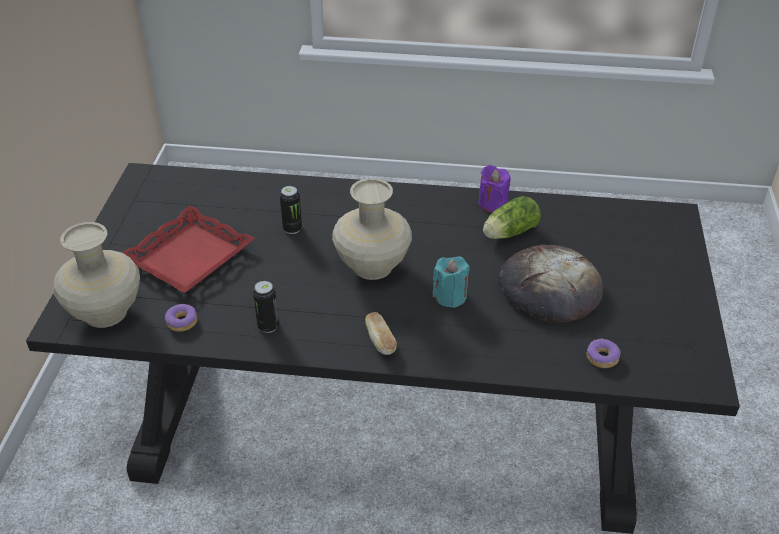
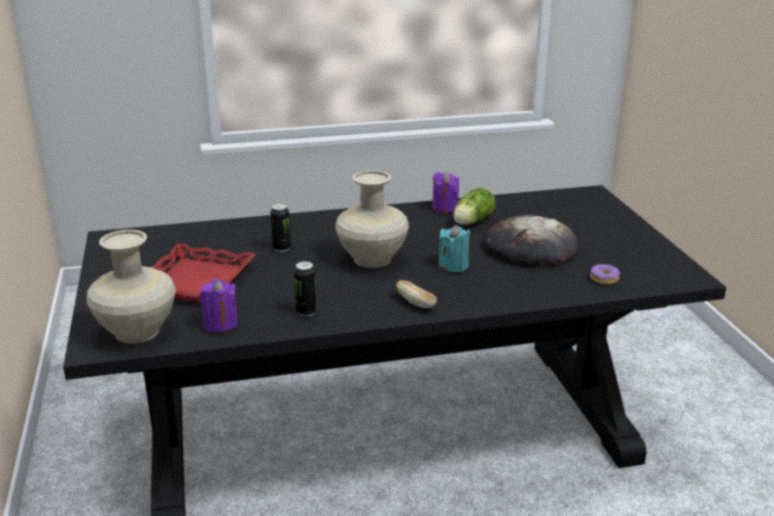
camera: 20 degrees left, 15 degrees down
(182, 322) = (220, 324): donut -> purple candle

